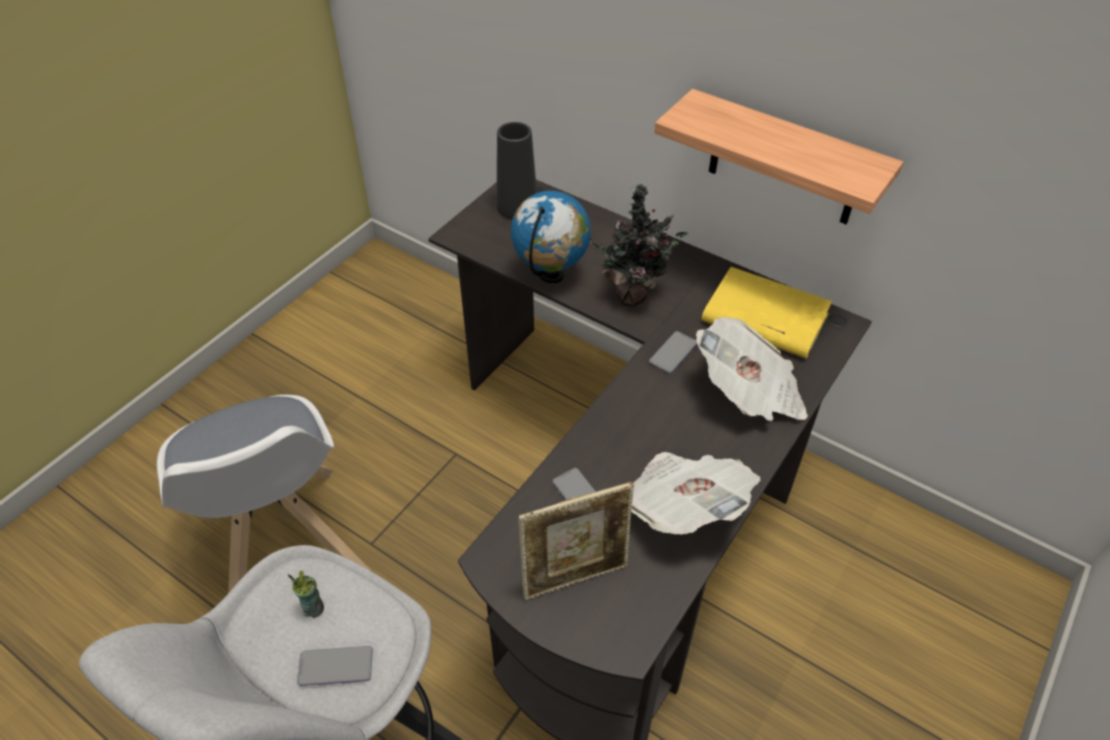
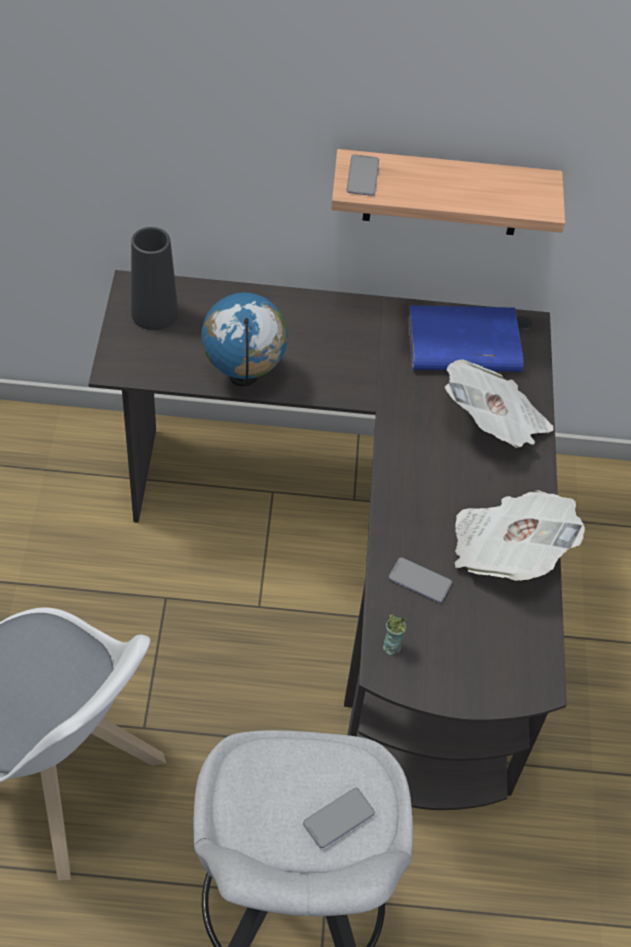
camera: 35 degrees left, 5 degrees up
(313, 608) = (281, 783): cup -> cup (391, 646)
(575, 576) = (463, 650): picture frame -> none
(634, 294) = (334, 366): potted plant -> none
(673, 353) = (407, 412): phone -> phone (362, 176)
(763, 318) = (461, 345): yellow book -> blue book

